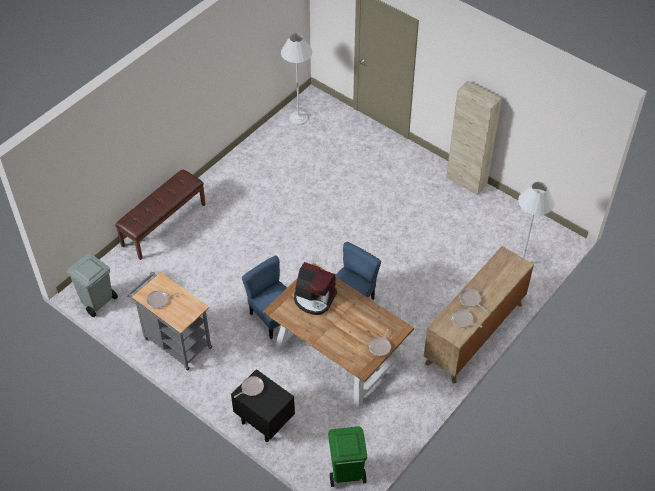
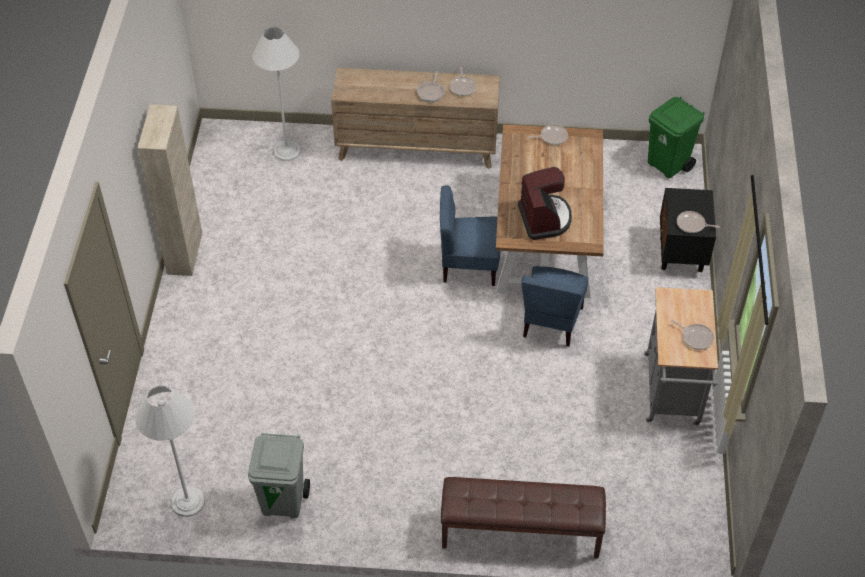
camera: 125 degrees left, 0 degrees up
(97, 302) = (701, 516): grey trash can -> grey trash can (284, 501)

